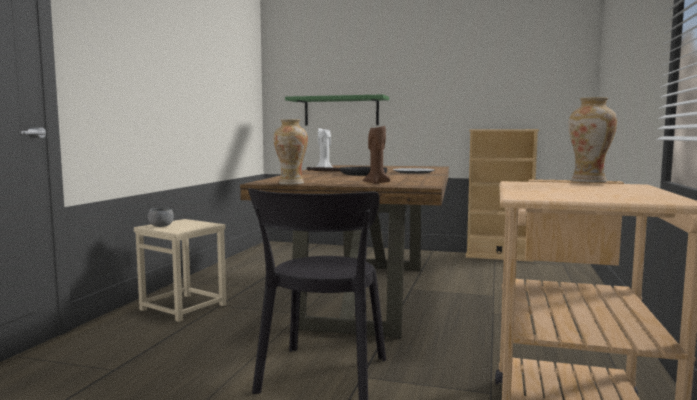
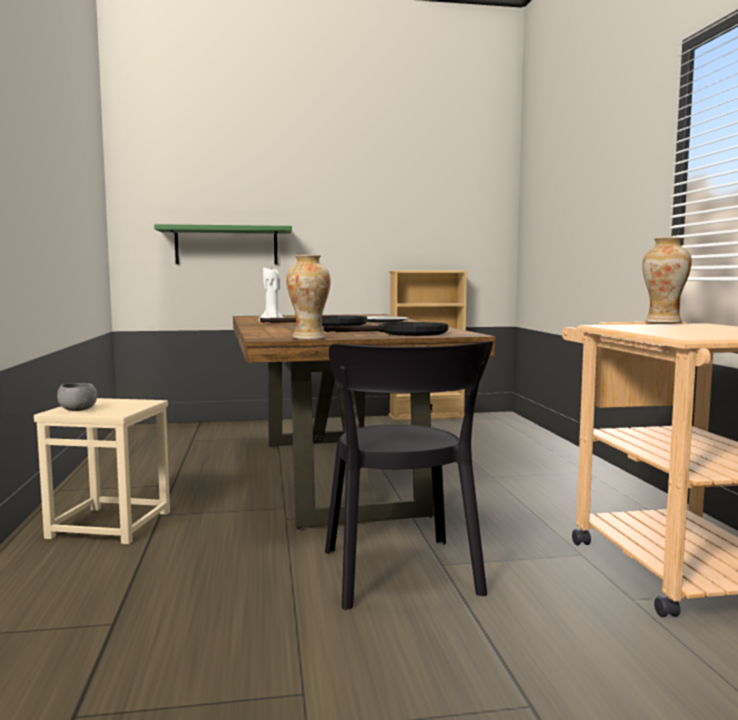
camera: 25 degrees left, 0 degrees up
(376, 183) = (404, 333): brown candle -> black frying pan

